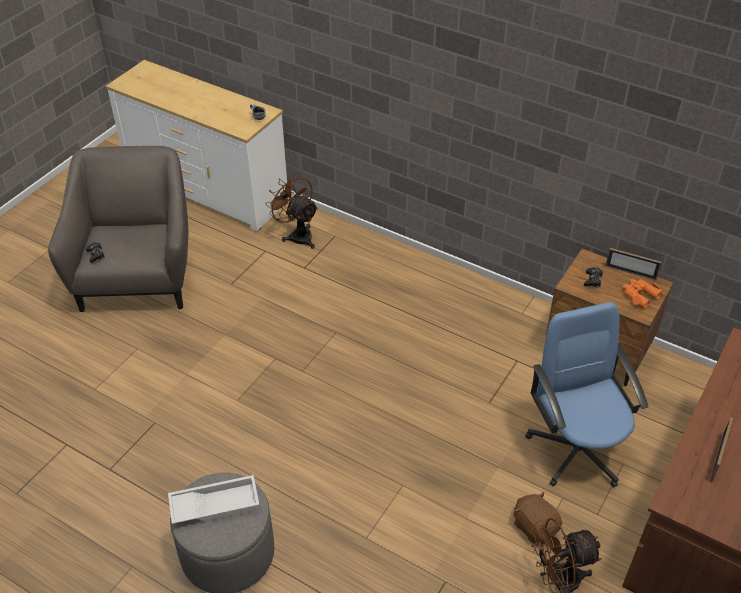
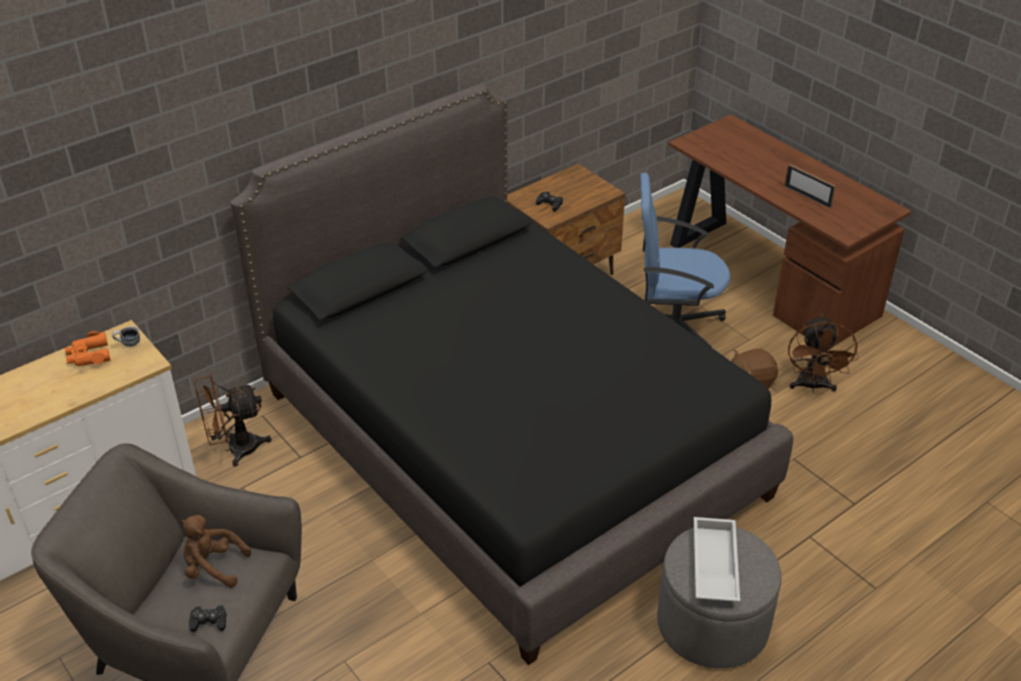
camera: 70 degrees left, 5 degrees down
(138, 241) = (213, 567): none -> brown plush toy
(371, 375) = (510, 442): none -> black bed
(630, 272) = (552, 181): picture frame -> none
(639, 295) = (584, 185): orange binoculars -> orange binoculars (89, 356)

